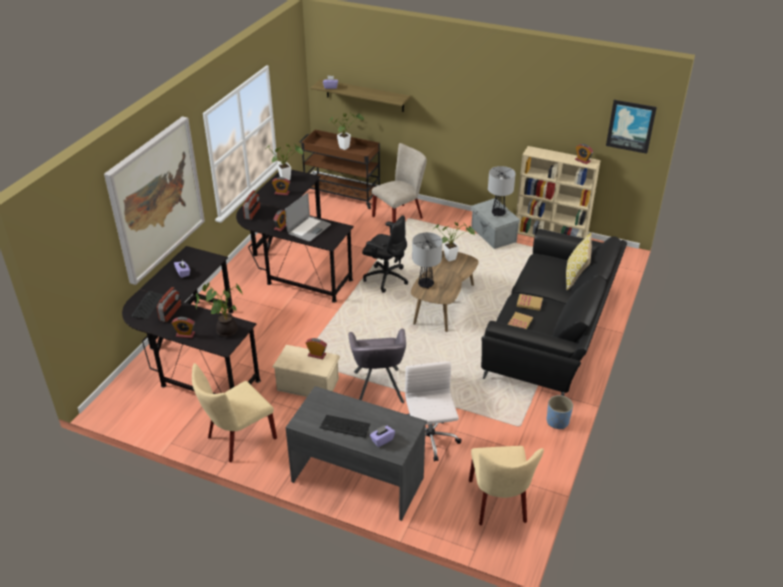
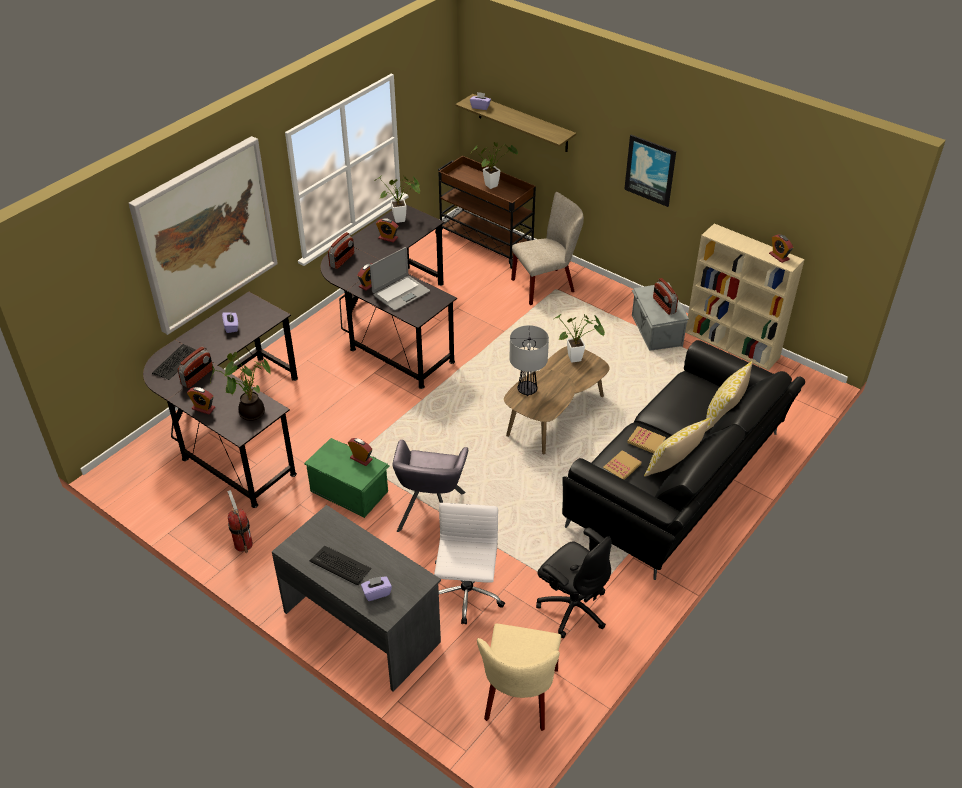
camera: 15 degrees right, 5 degrees up
(237, 439) = (243, 544): beige chair -> fire extinguisher
(308, 384) = (349, 490): beige storage box -> green storage box
(385, 278) = (496, 367): black office chair -> black office chair (572, 608)
(498, 213) = (664, 305): table lamp -> radio
(555, 317) = (673, 467): none -> pillow
(557, 421) = (637, 605): blue planter -> none
(631, 126) = (848, 222): picture -> picture (650, 170)

